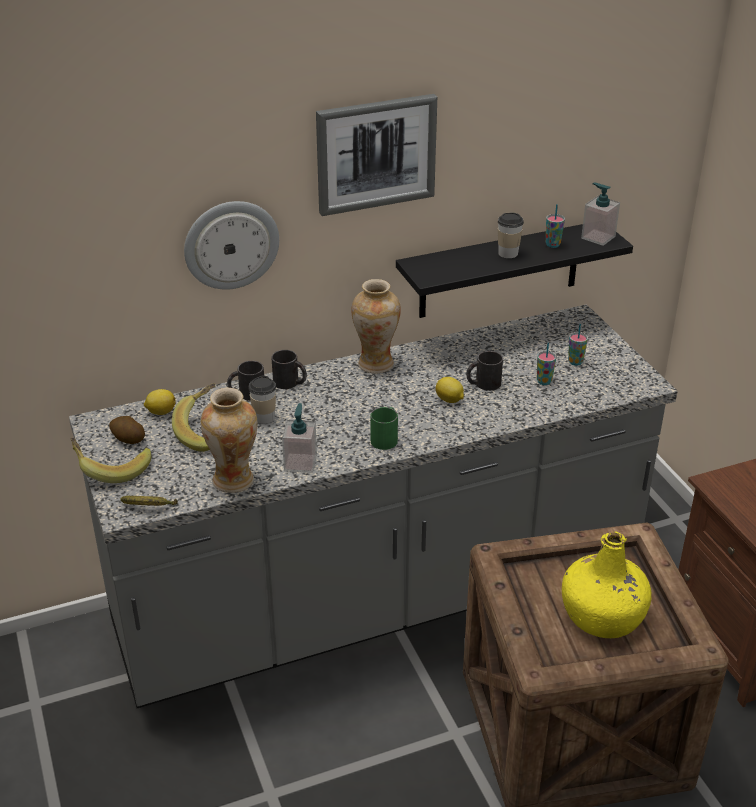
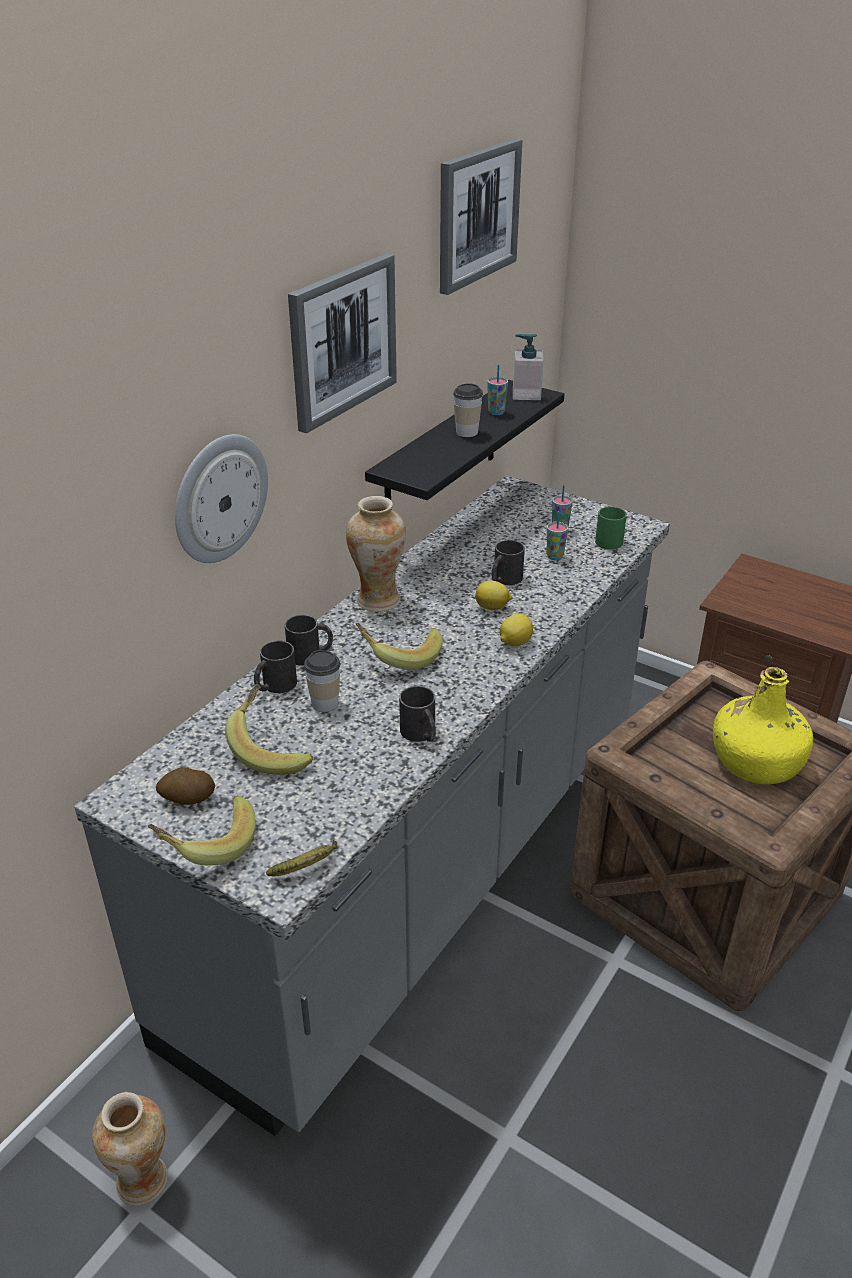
camera: 35 degrees left, 0 degrees up
(160, 412) = (193, 749): lemon -> lemon (514, 642)
(234, 480) = (371, 787): vase -> vase (143, 1180)
(300, 463) = (421, 734): soap dispenser -> black mug
(346, 407) = (399, 655): none -> banana
(386, 438) = (476, 669): green mug -> green mug (606, 539)
(561, 74) = (477, 215): none -> picture

